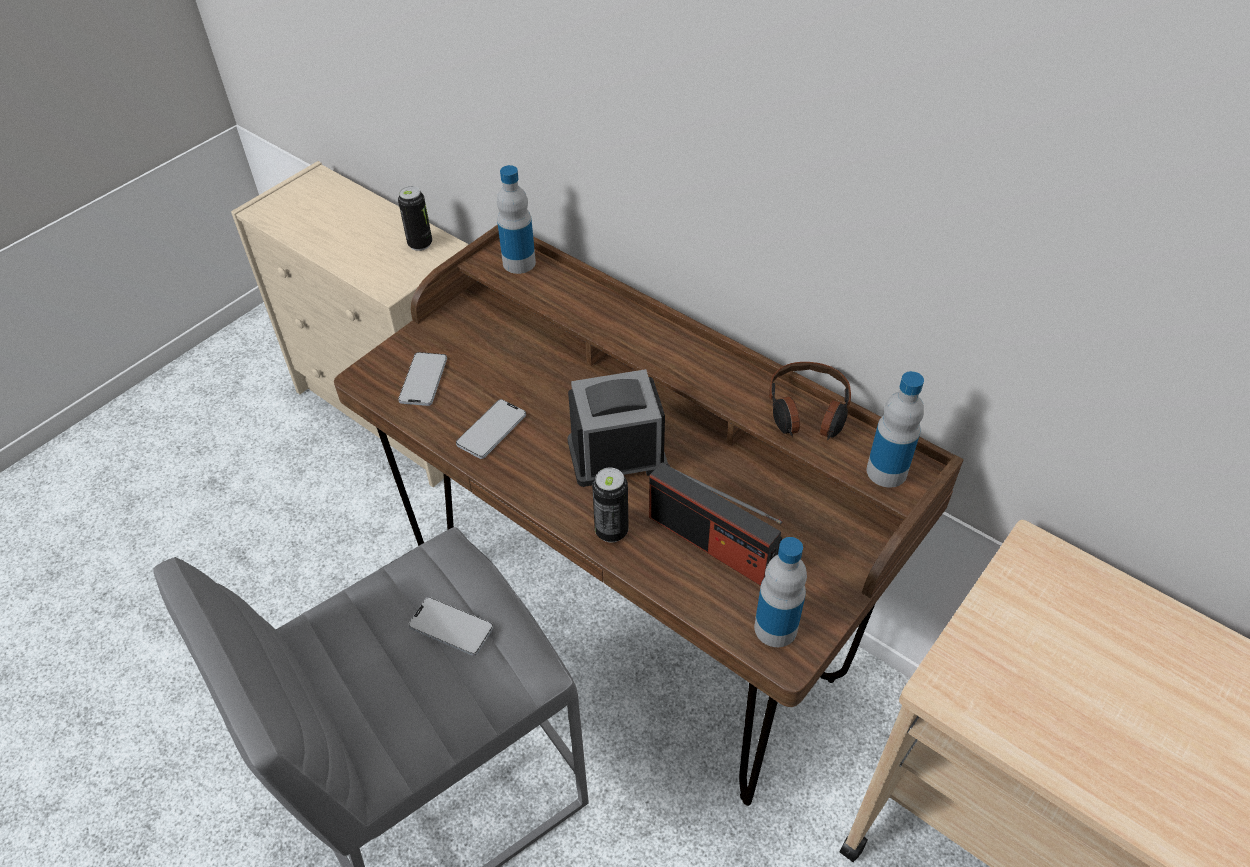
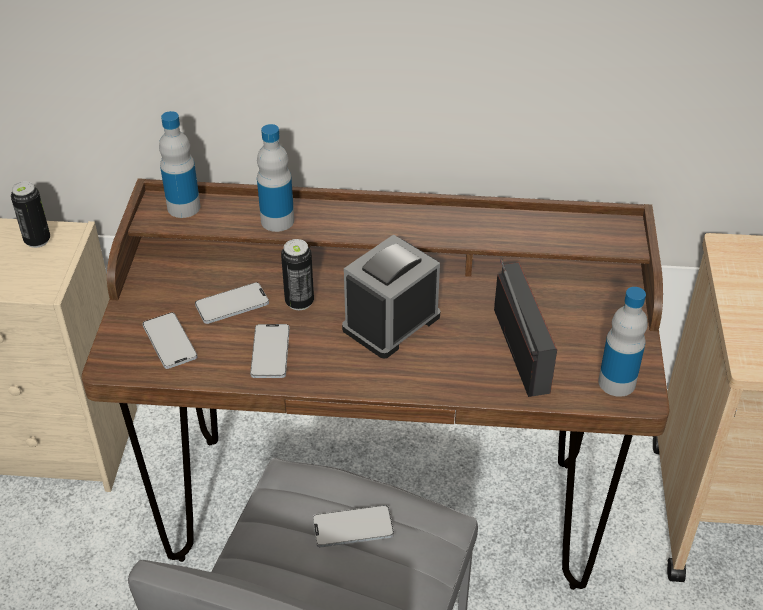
camera: 35 degrees left, 5 degrees down
(500, 370) = (232, 304): none -> phone
(611, 531) = (440, 378): can -> can (299, 302)
(711, 543) = (521, 349): radio -> radio turned 105 degrees counterclockwise
(807, 411) = (520, 220): headphones -> none
(886, 471) = (609, 236): bottle -> bottle (277, 220)

